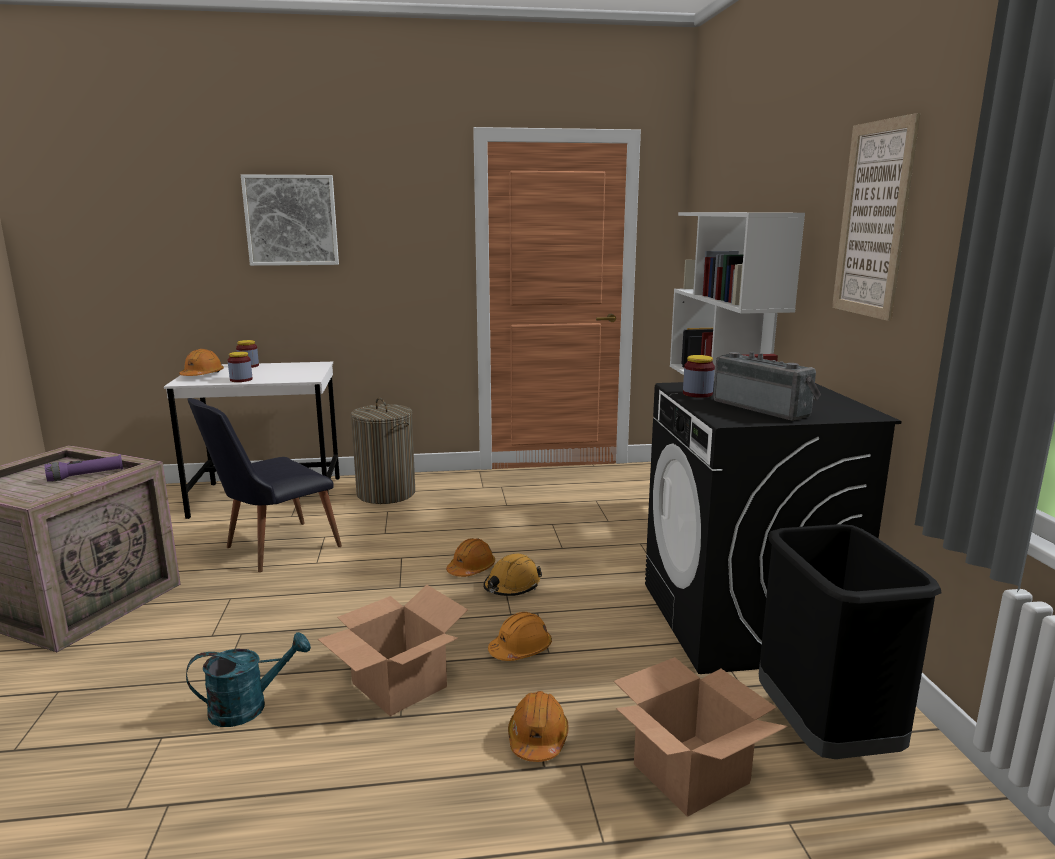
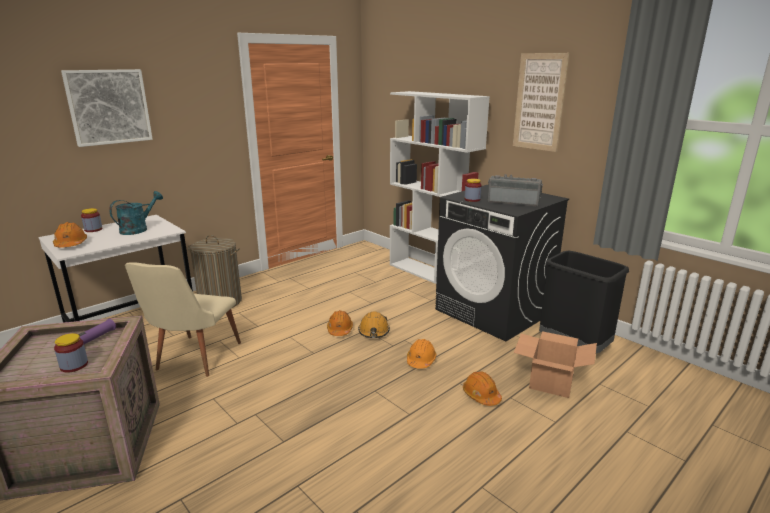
camera: 35 degrees left, 5 degrees up
(241, 380) = (116, 241): jar -> jar (74, 365)
(249, 707) = (324, 447): turquoise watering can -> turquoise watering can (138, 229)
(271, 549) = (193, 360): black chair -> beige chair
(400, 685) = (388, 400): cardboard box -> none

